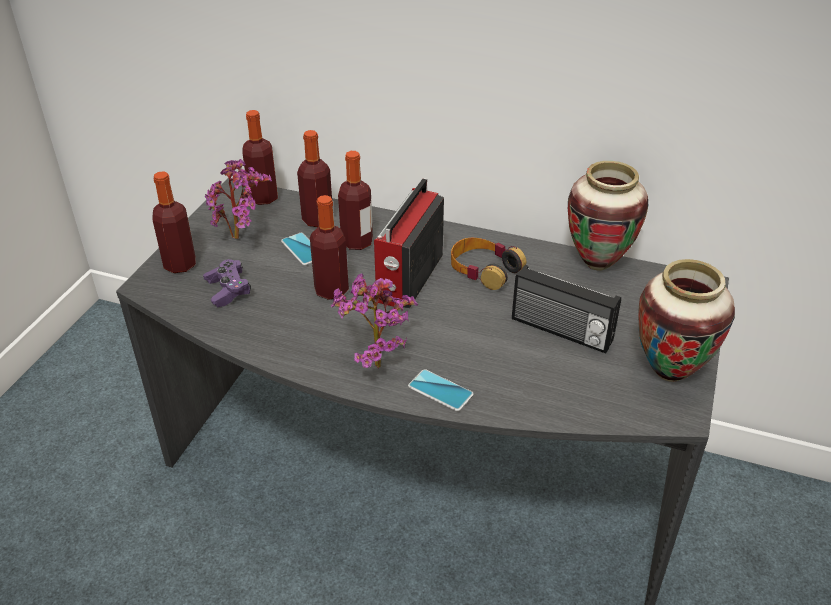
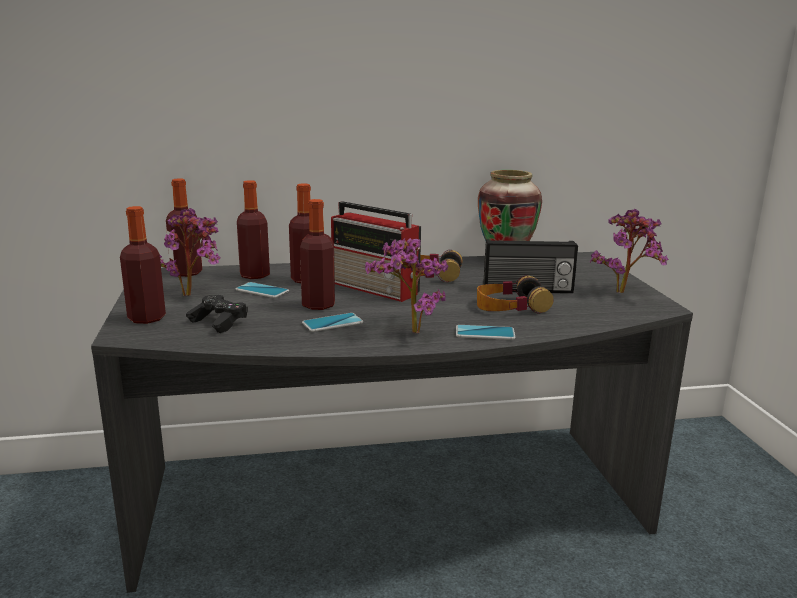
camera: 30 degrees left, 20 degrees down
(228, 290) = (218, 322): purple game controller -> black game controller
(319, 324) = (332, 323): none -> phone
(408, 279) = (376, 289): radio -> radio turned 45 degrees counterclockwise
(512, 354) = (511, 306): none -> headphones
(669, 372) = (625, 292): vase -> potted plant

